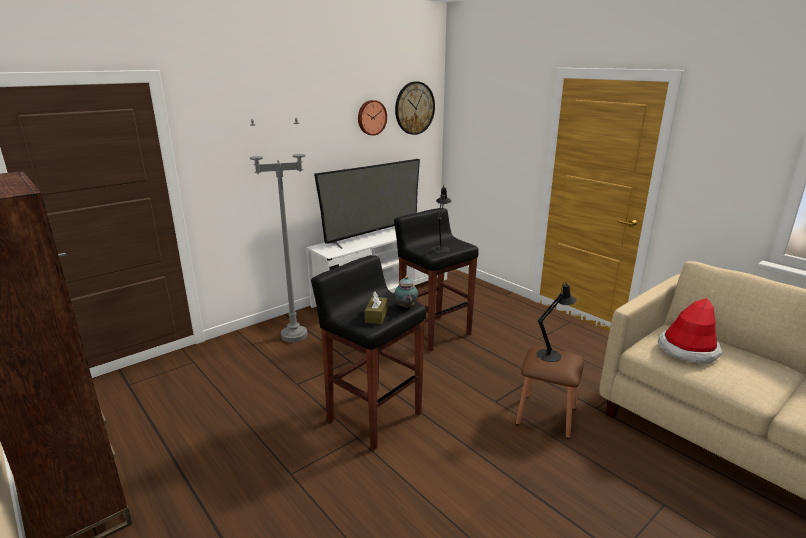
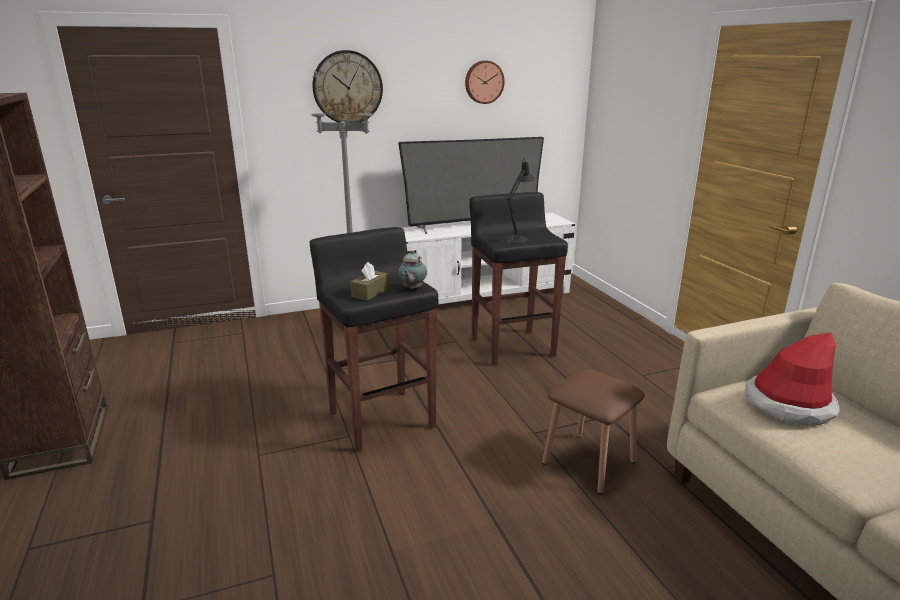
camera: 20 degrees right, 0 degrees up
(414, 108) = (545, 74): wall clock -> wall clock (347, 87)
(551, 354) = (597, 379): black table lamp -> none

